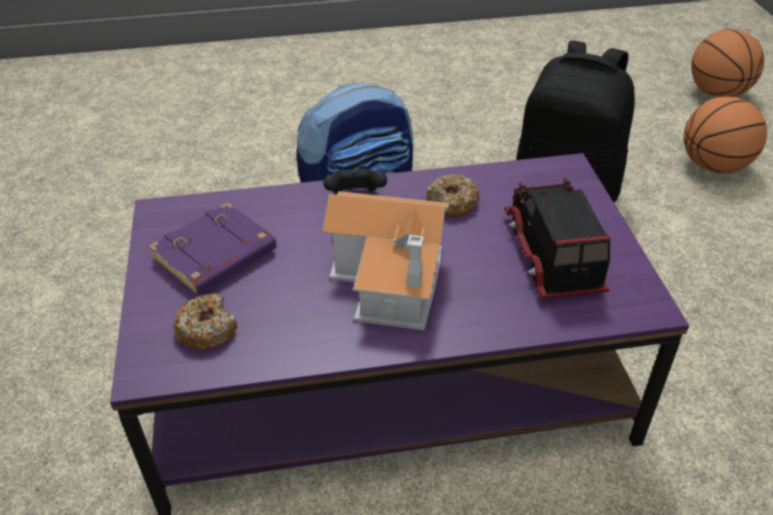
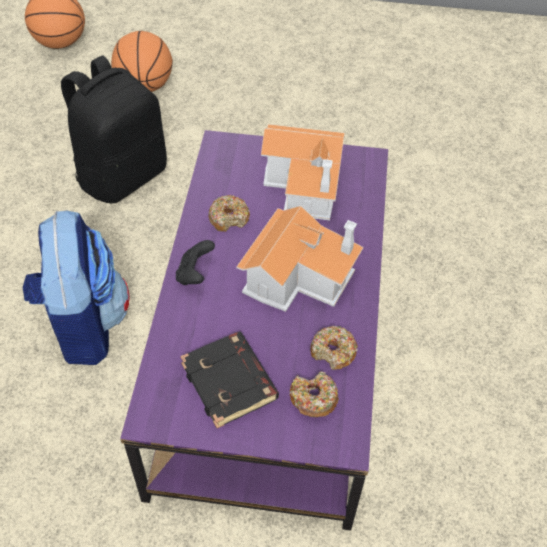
camera: 75 degrees left, 10 degrees up
(215, 257) = (231, 382): purple book -> black book
(281, 334) = (333, 352): none -> donut
(550, 254) = (306, 185): toy truck -> toy house

